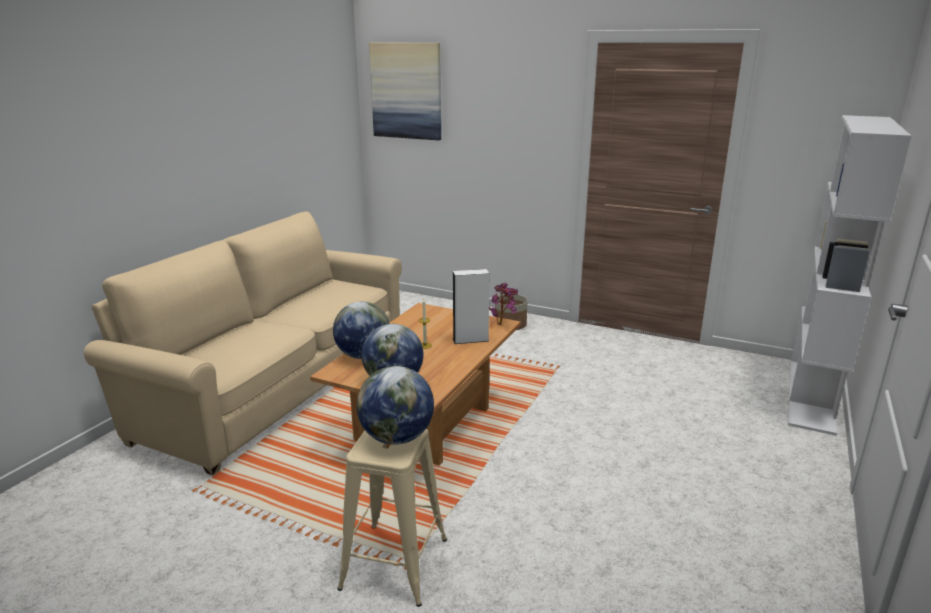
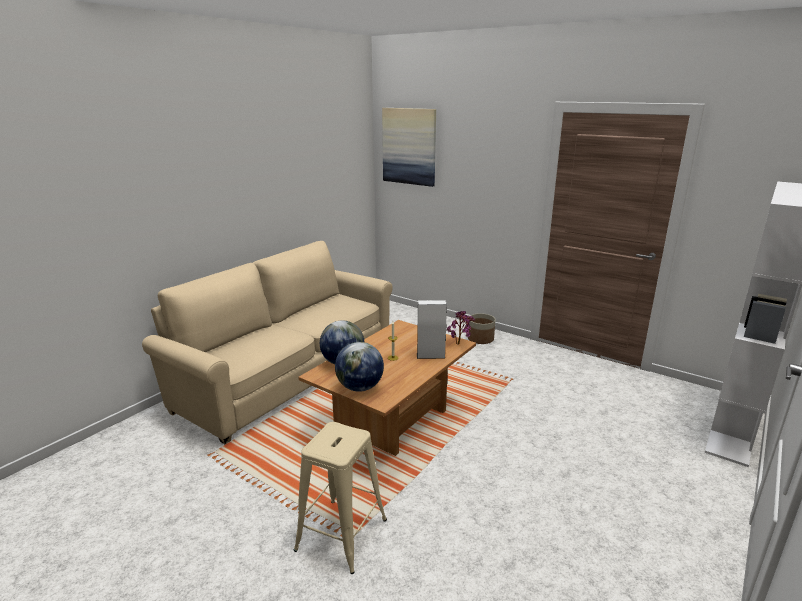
camera: 10 degrees right, 0 degrees up
(396, 438) = (343, 439): globe -> none

